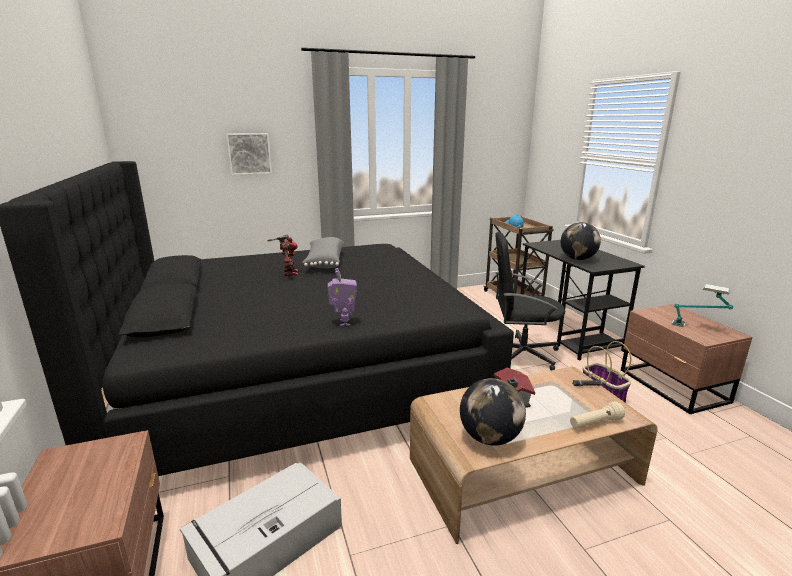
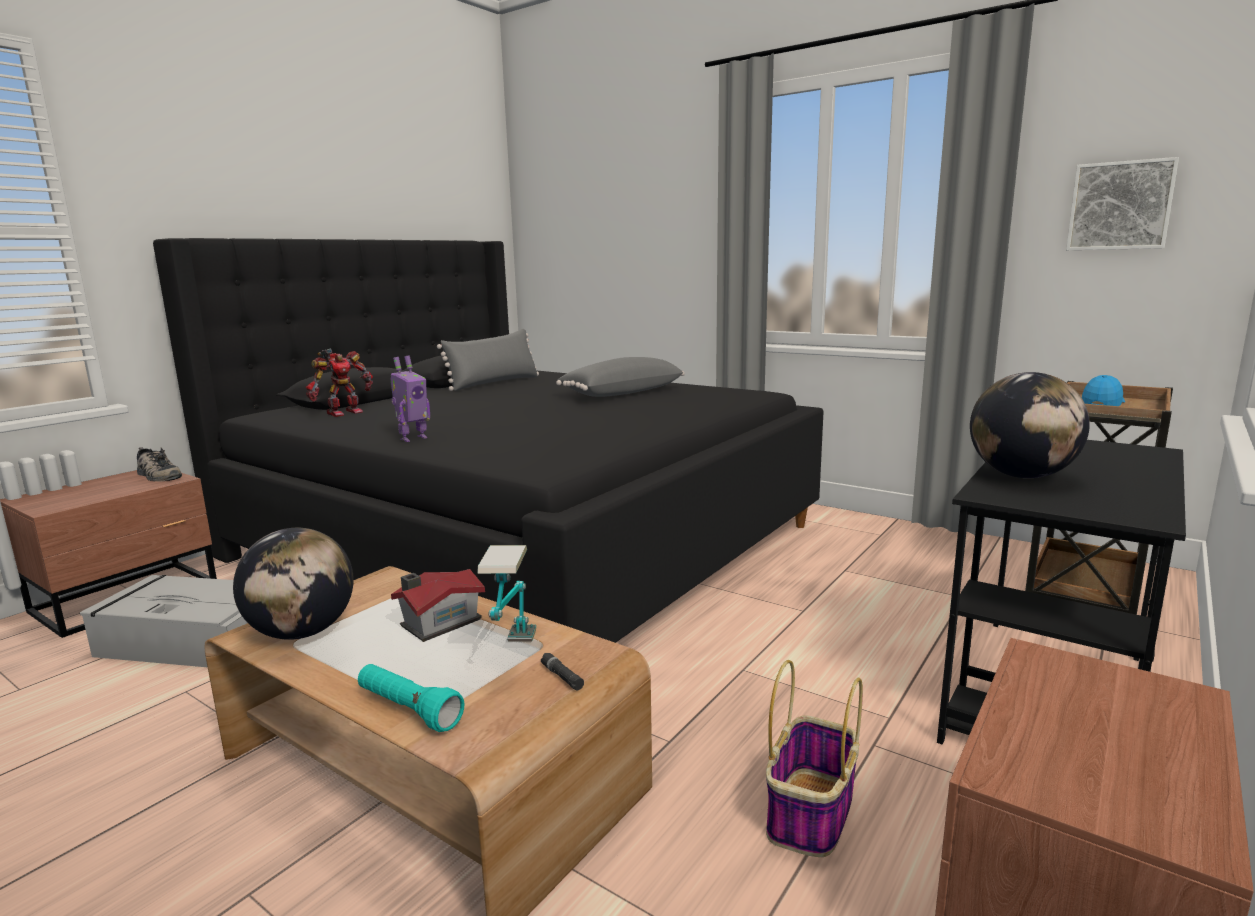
camera: 55 degrees right, 5 degrees down
(90, 452) = (157, 475): none -> shoe
(215, 276) = (494, 383): none -> grey pillow
(249, 153) = (641, 234): picture -> picture (1120, 206)
(289, 273) = (550, 394): toy robot -> toy robot (343, 412)
(521, 354) = (840, 667): black office chair -> none
(595, 423) = (408, 710): beige flashlight -> turquoise flashlight
(697, 328) = (1083, 753): table lamp -> table lamp (514, 656)

